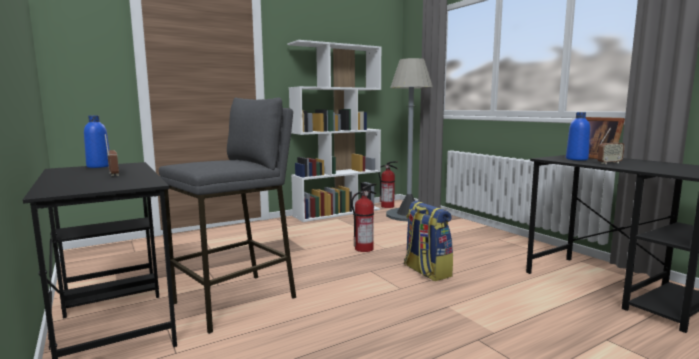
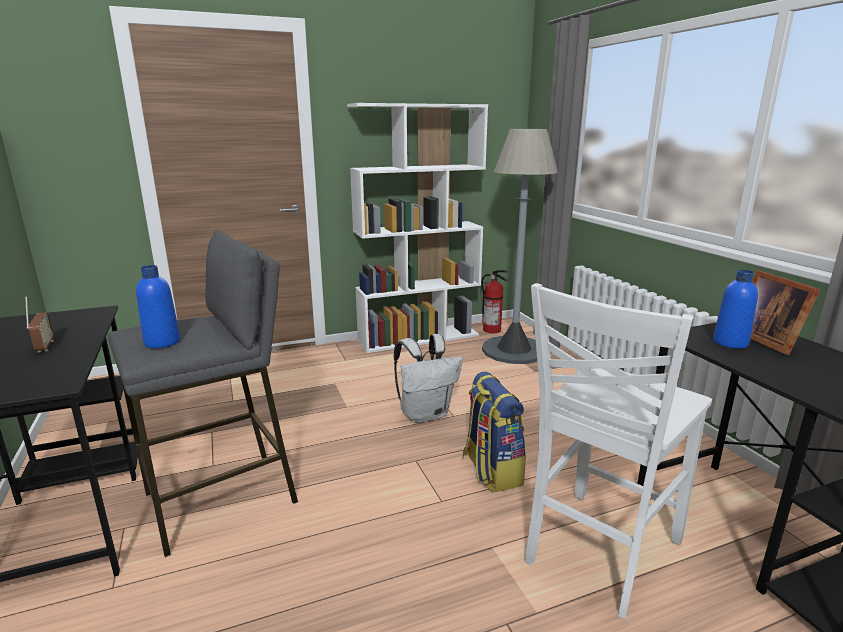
camera: 10 degrees right, 10 degrees up
(99, 166) = (51, 317): blue bottle -> blue bottle (162, 342)
(364, 248) = (425, 414): fire extinguisher -> white backpack
(518, 302) = (598, 551): none -> white chair
(609, 163) = (776, 364): radio -> none

